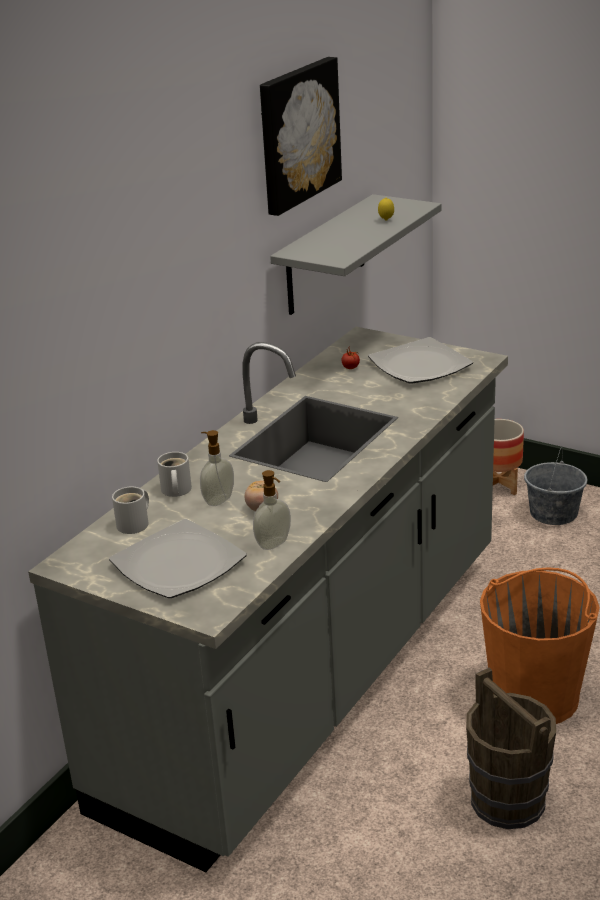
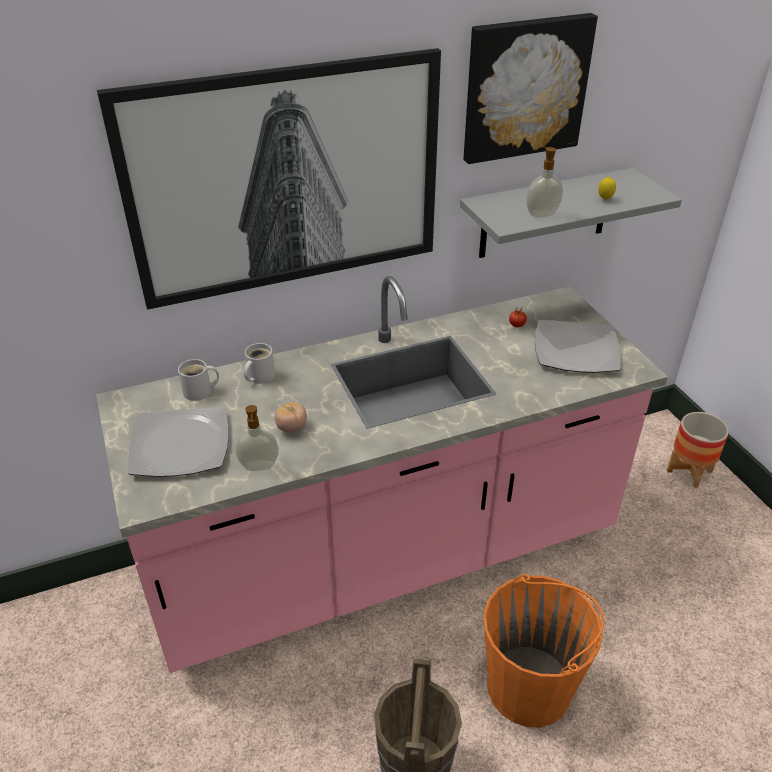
camera: 35 degrees right, 10 degrees up
(153, 267) = (287, 180): none -> picture
(218, 500) = (274, 401): soap dispenser -> soap dispenser (541, 214)
(313, 676) = (386, 558): grey counter -> pink counter
(553, 513) = (714, 523): grey bucket -> none

